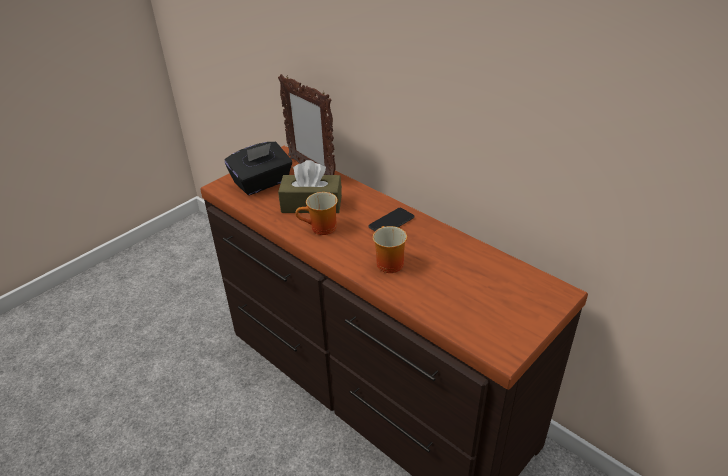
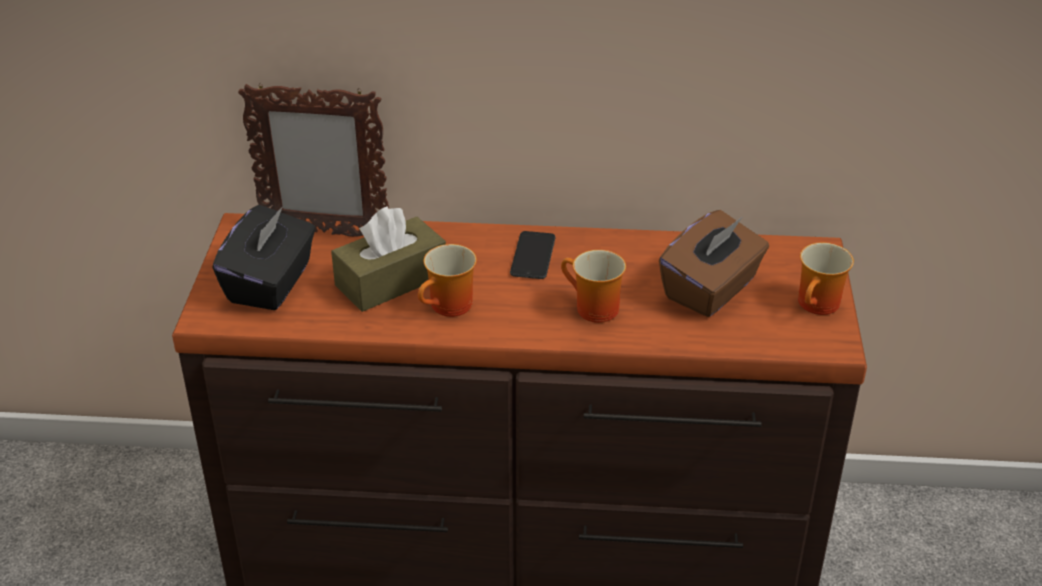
camera: 40 degrees left, 0 degrees up
(466, 284) = (711, 289): none -> brown tissue box
(522, 326) = (820, 306): none -> mug

